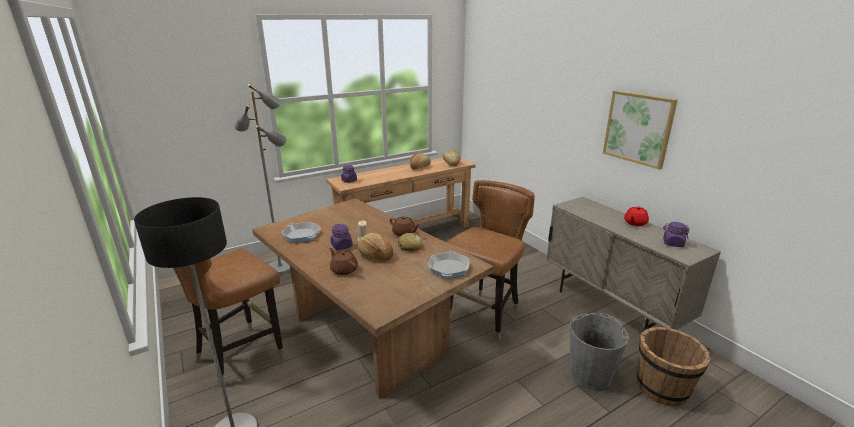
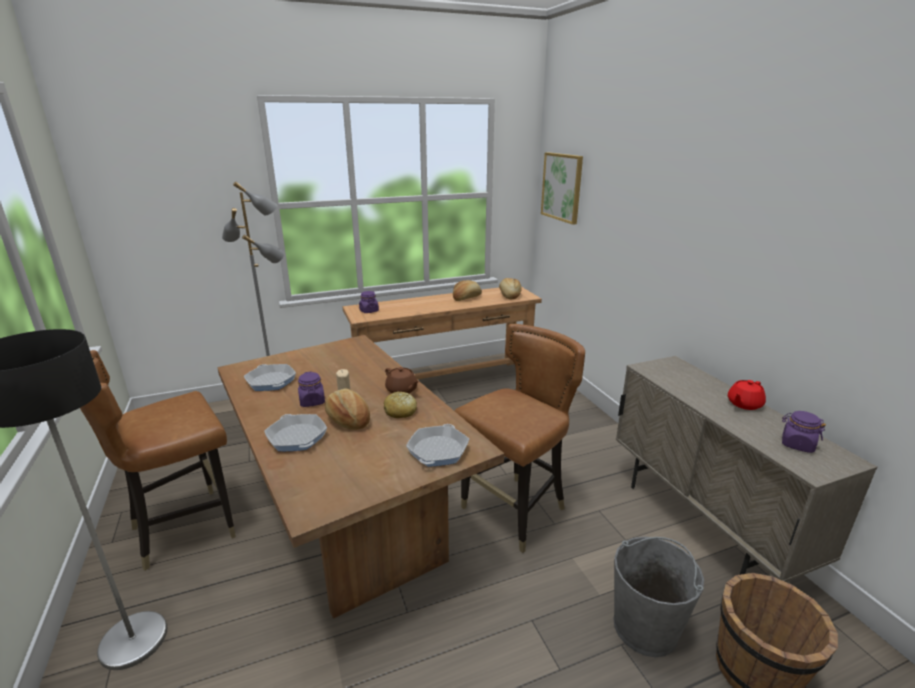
camera: 10 degrees right, 0 degrees up
(344, 270) = (297, 437): brown teapot -> frying pan
(638, 128) = (759, 262): picture -> picture (562, 187)

